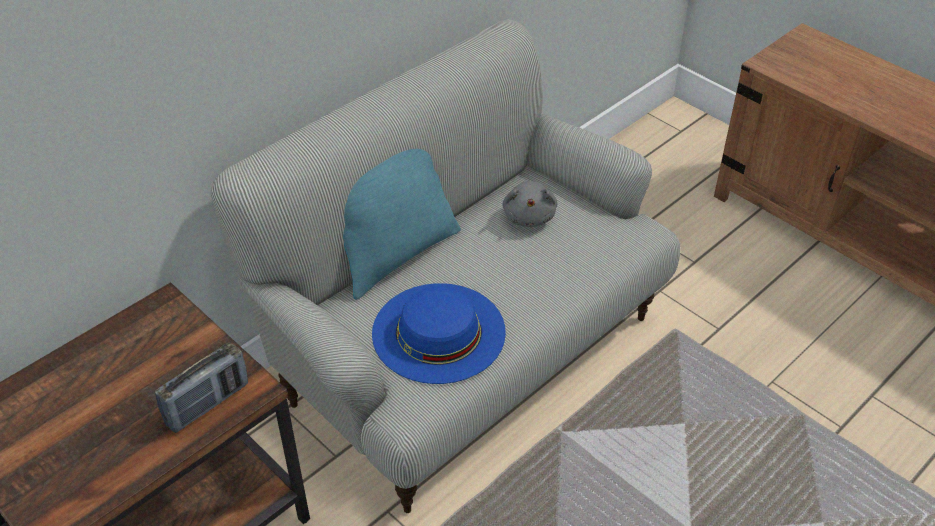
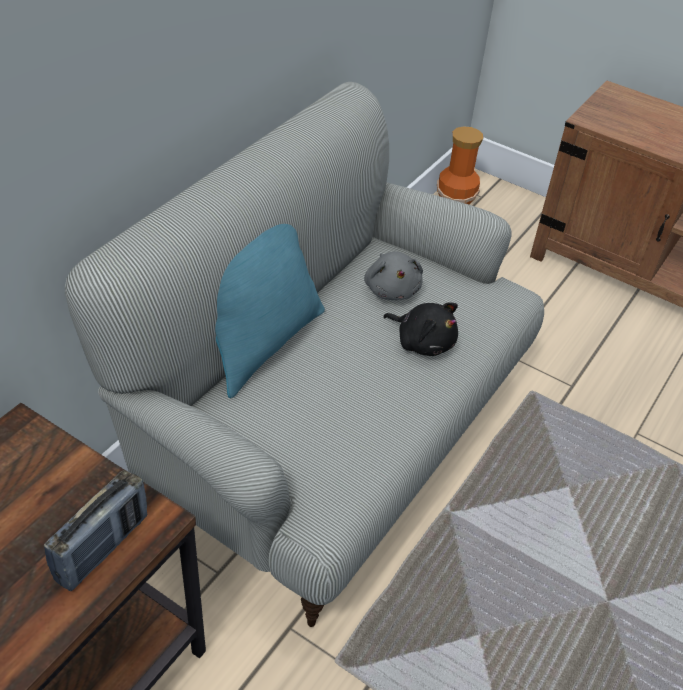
camera: 15 degrees left, 0 degrees up
(438, 332) = (332, 424): blue hat -> none
(543, 267) = (423, 342): none -> black plush toy
(655, 128) = (457, 195): none -> vase

